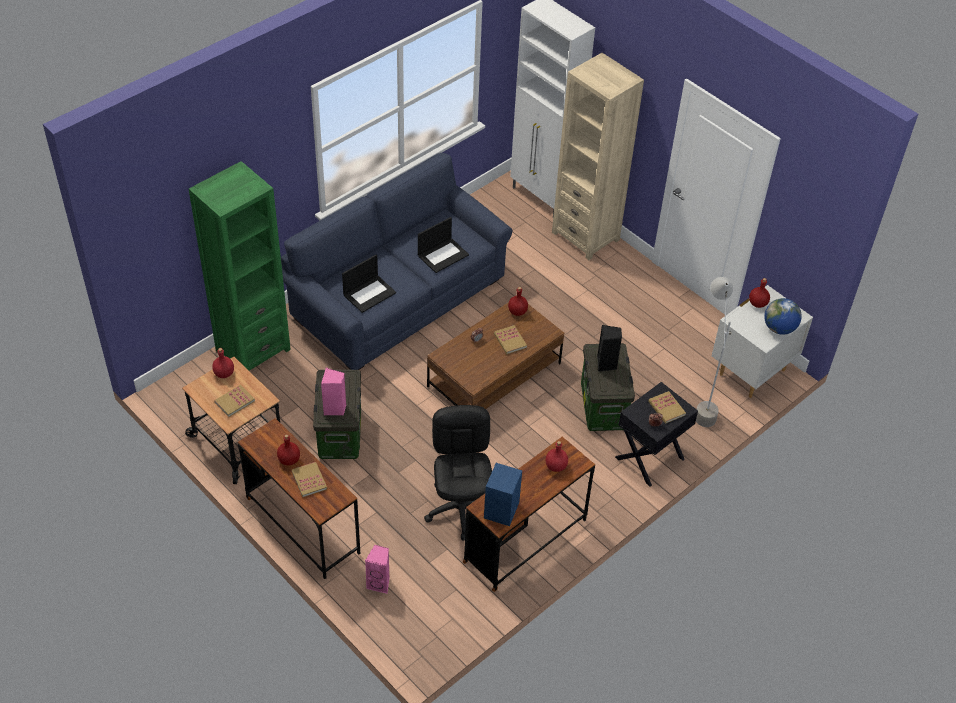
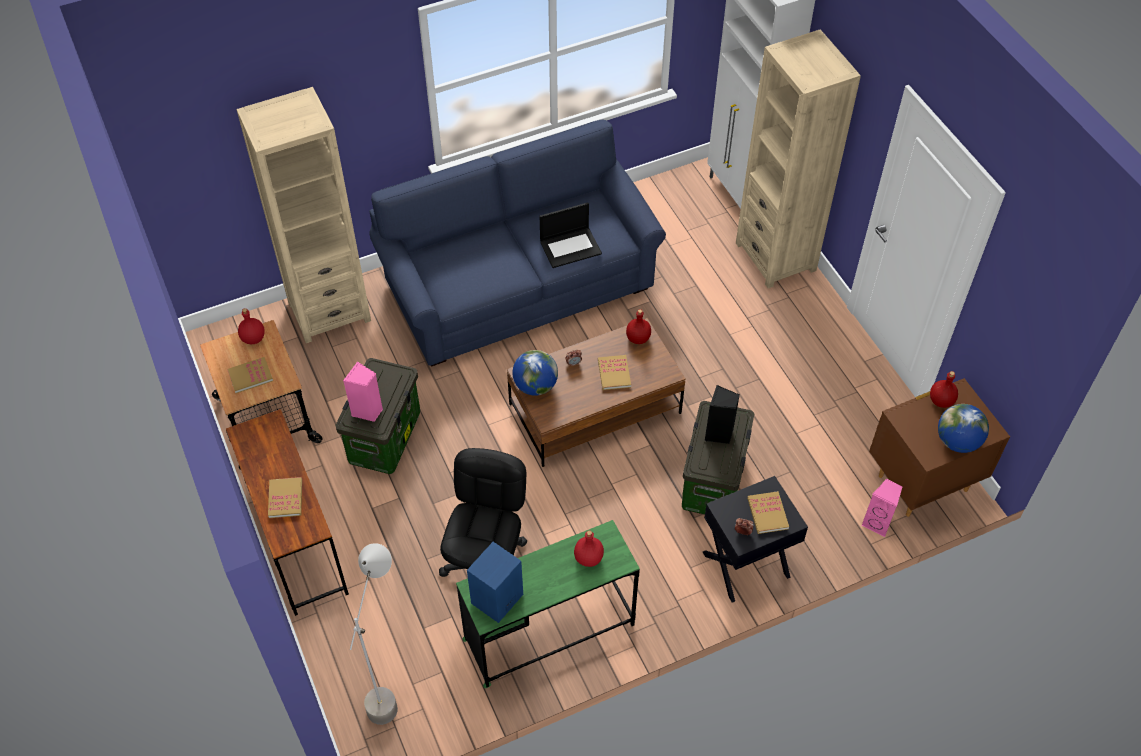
camera: 20 degrees right, 5 degrees up
(253, 350) = (329, 311): green bookcase -> beige bookcase
(289, 460) = (273, 467): red bottle -> none
(369, 293) = (464, 276): laptop -> none
(379, 583) = (355, 638): pink speaker -> pink speaker (877, 523)
(454, 362) = (535, 386): none -> globe
(525, 541) = (549, 632): brown desk -> green desk
(701, 404) = (840, 509): grey floor lamp -> grey floor lamp (389, 685)
(751, 372) = (922, 482): white nightstand -> brown nightstand

